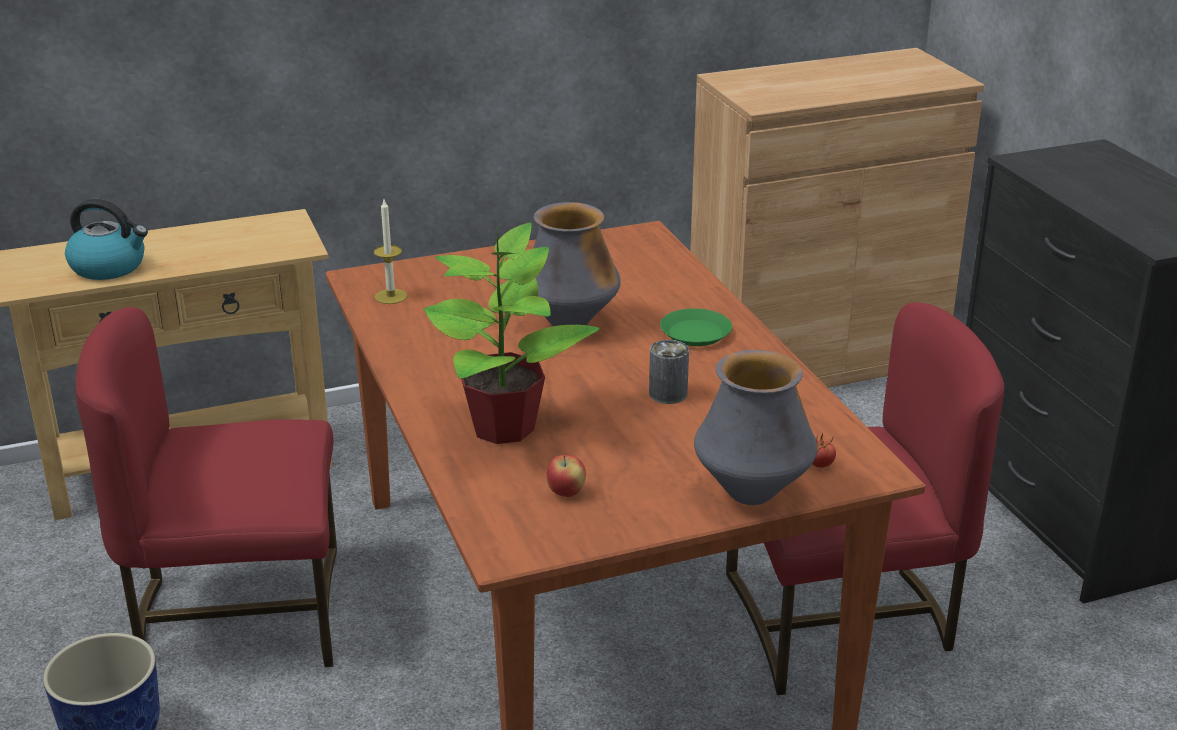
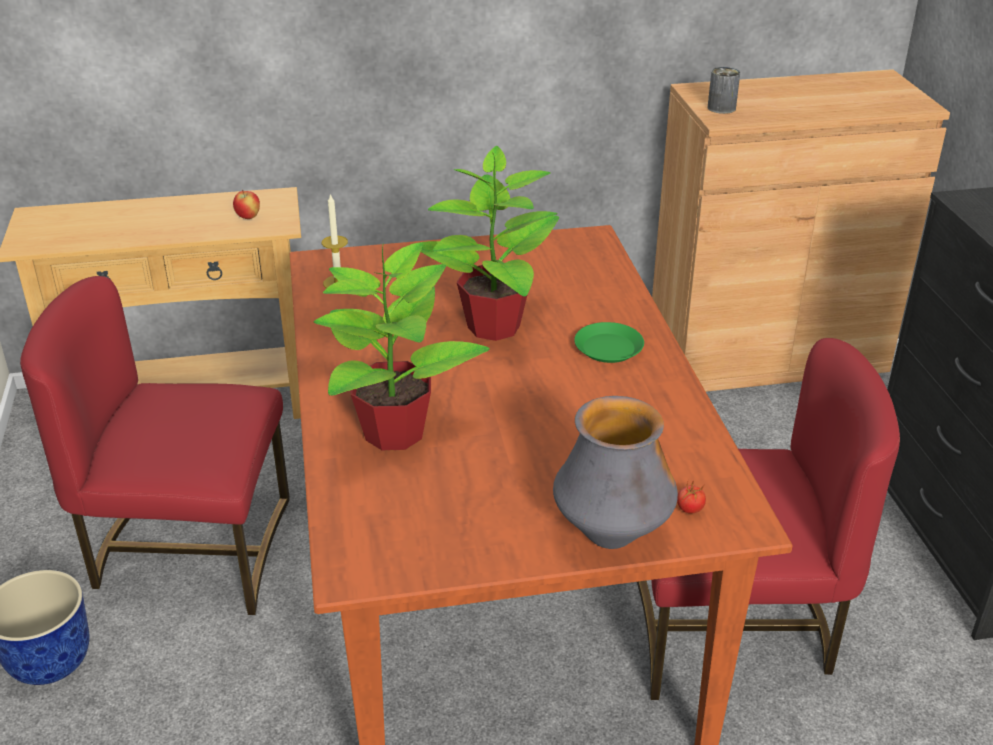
camera: 10 degrees right, 5 degrees up
(109, 267) = (108, 231): kettle -> none
(566, 493) = (430, 513): apple -> apple (248, 217)
(570, 324) = (492, 327): vase -> potted plant
(668, 394) = (562, 412): can -> can (721, 108)

